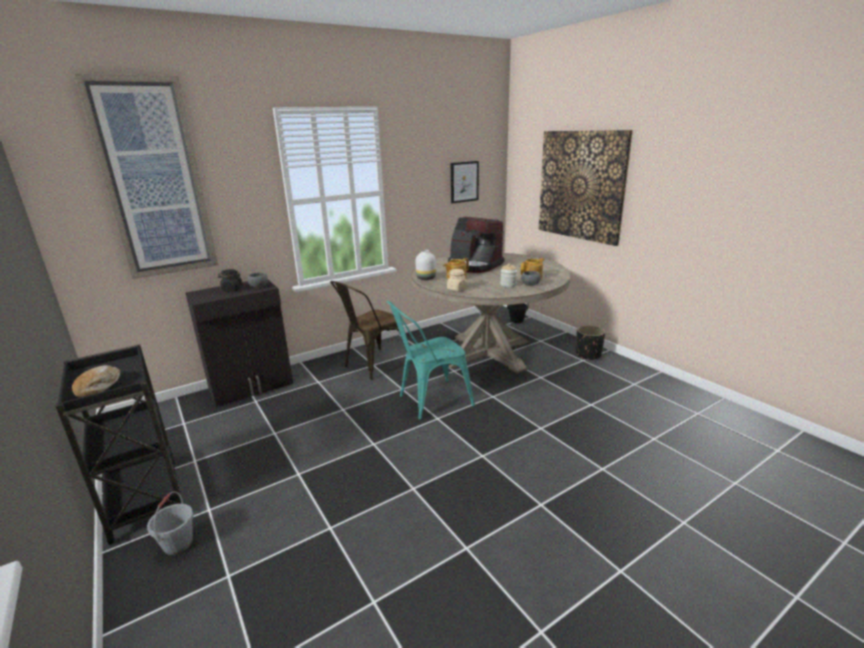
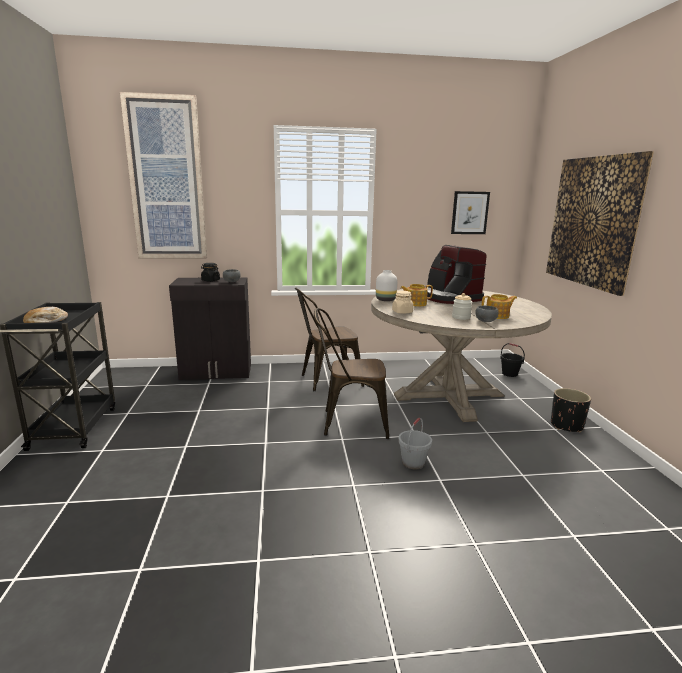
camera: 25 degrees right, 5 degrees down
(178, 544) = (61, 466): grey bucket -> grey bucket (413, 463)
(429, 401) = (349, 422): turquoise chair -> brown chair

